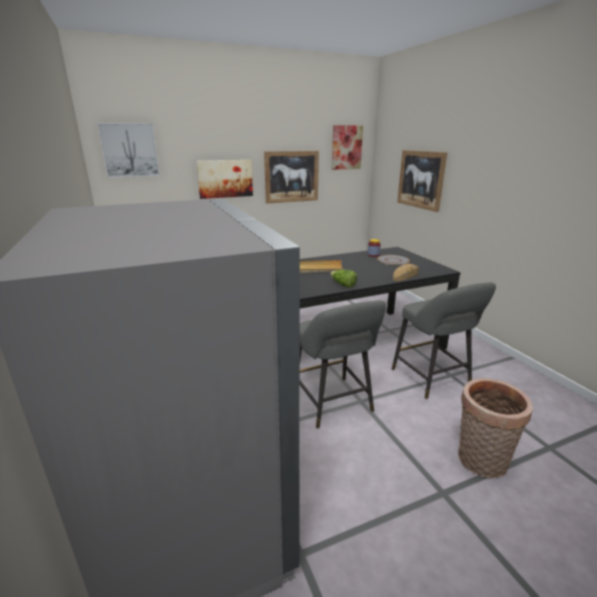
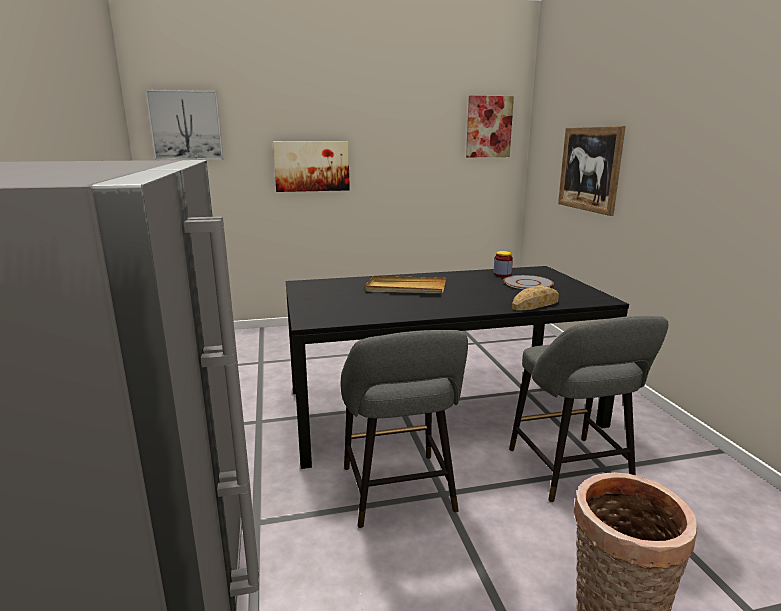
camera: 10 degrees right, 5 degrees down
(291, 176) = (406, 166): picture -> none
(343, 285) = (431, 311): lettuce -> none

